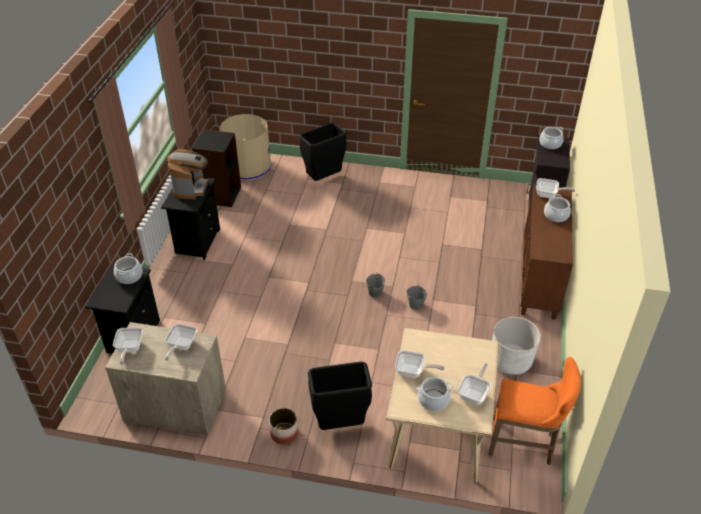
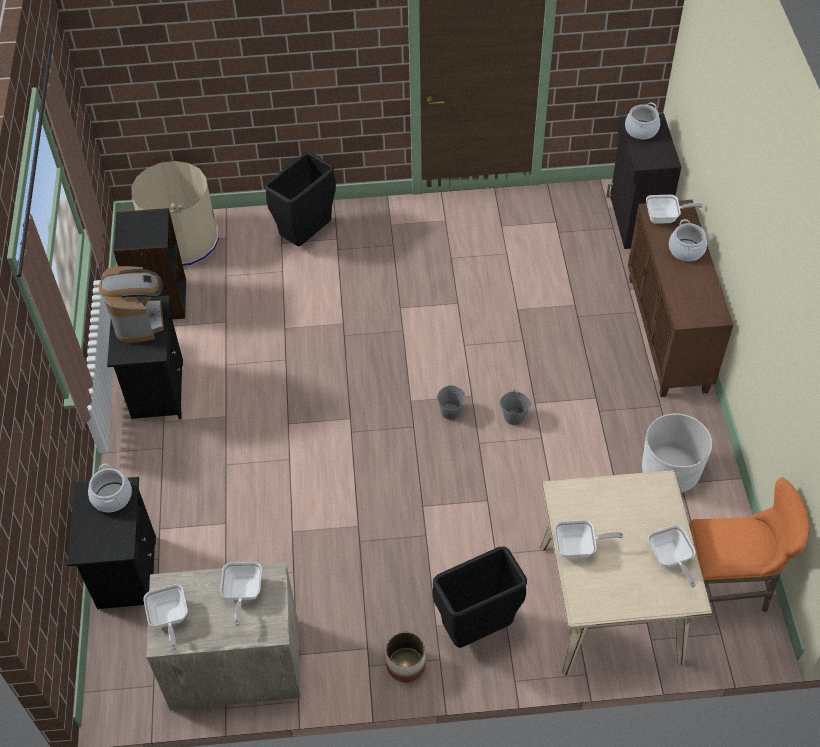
camera: 15 degrees left, 10 degrees up
(433, 400) = (621, 583): cooking pot -> none
(474, 394) = (670, 559): frying pan -> frying pan turned 150 degrees clockwise

